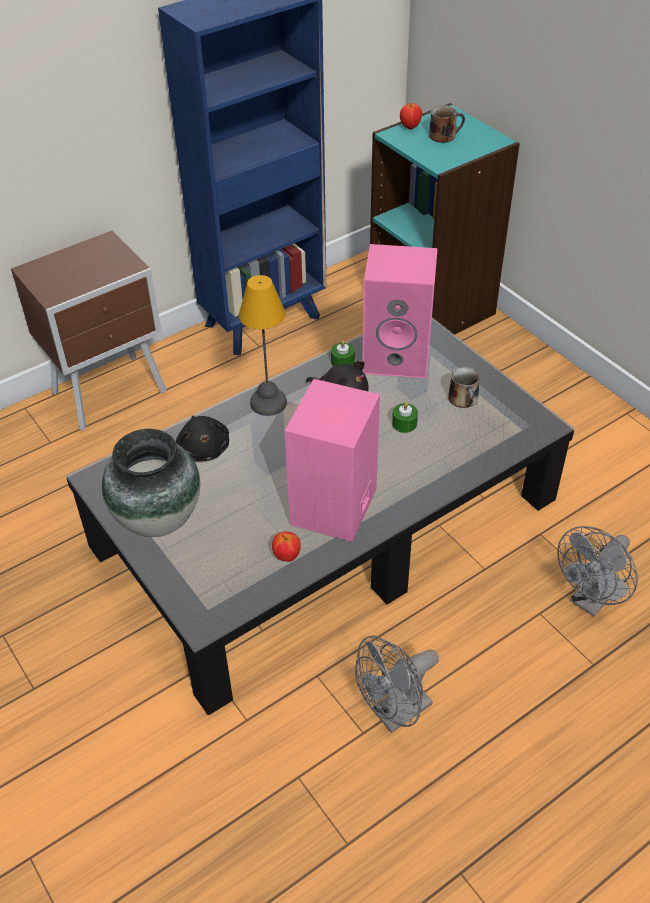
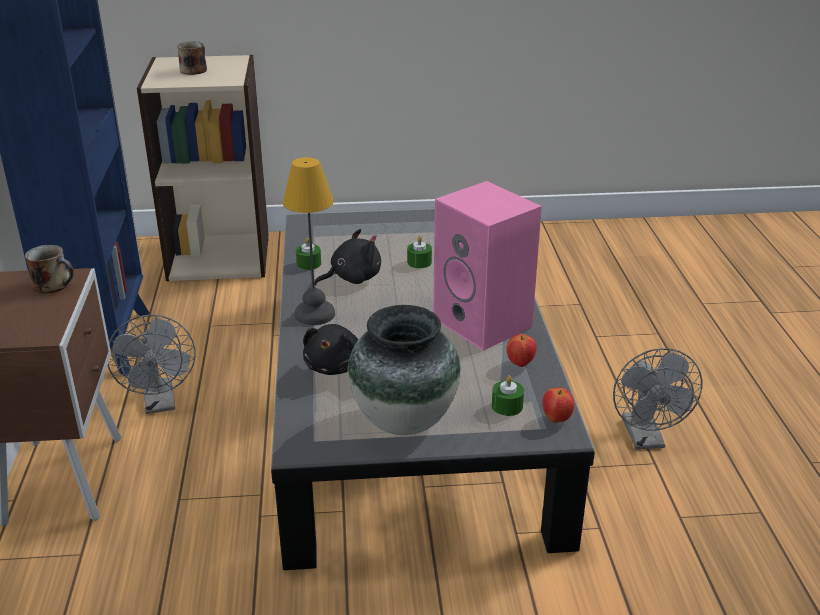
camera: 60 degrees left, 15 degrees down
(204, 449) = (335, 366): black plush toy -> black plush toy turned 90 degrees clockwise
(217, 572) = (507, 406): none -> green candle
(398, 356) = (335, 239): pink speaker -> none
(410, 127) = (158, 75): apple -> apple (556, 419)
(433, 307) = (220, 256): turquoise bookcase -> beige bookcase
(464, 399) = (420, 230): mug -> mug (53, 284)
(590, 600) = (600, 312): grey fan -> grey fan (160, 403)

